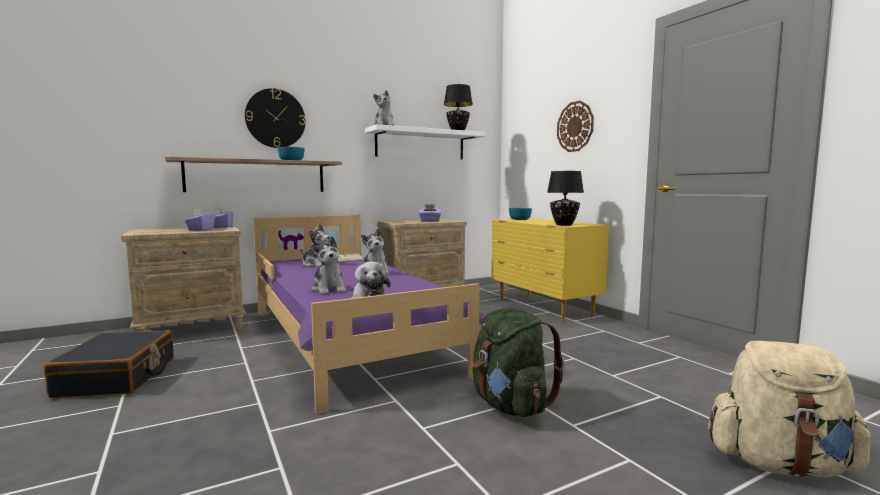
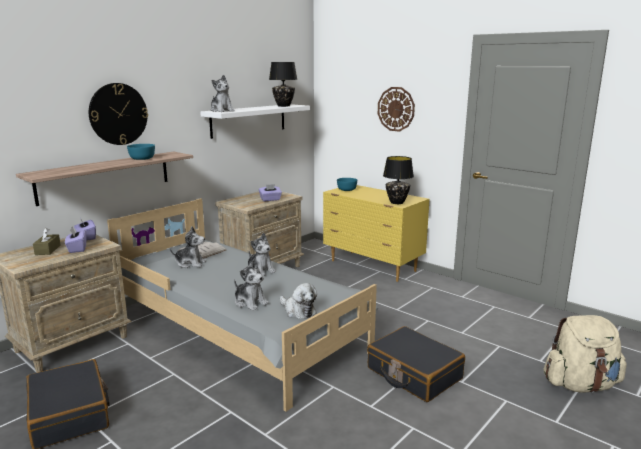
camera: 20 degrees left, 10 degrees up
(177, 229) = (48, 250): none -> brown tissue box
(348, 338) = (239, 329): purple bed -> grey bed
(510, 405) = (413, 374): green backpack -> black suitcase

